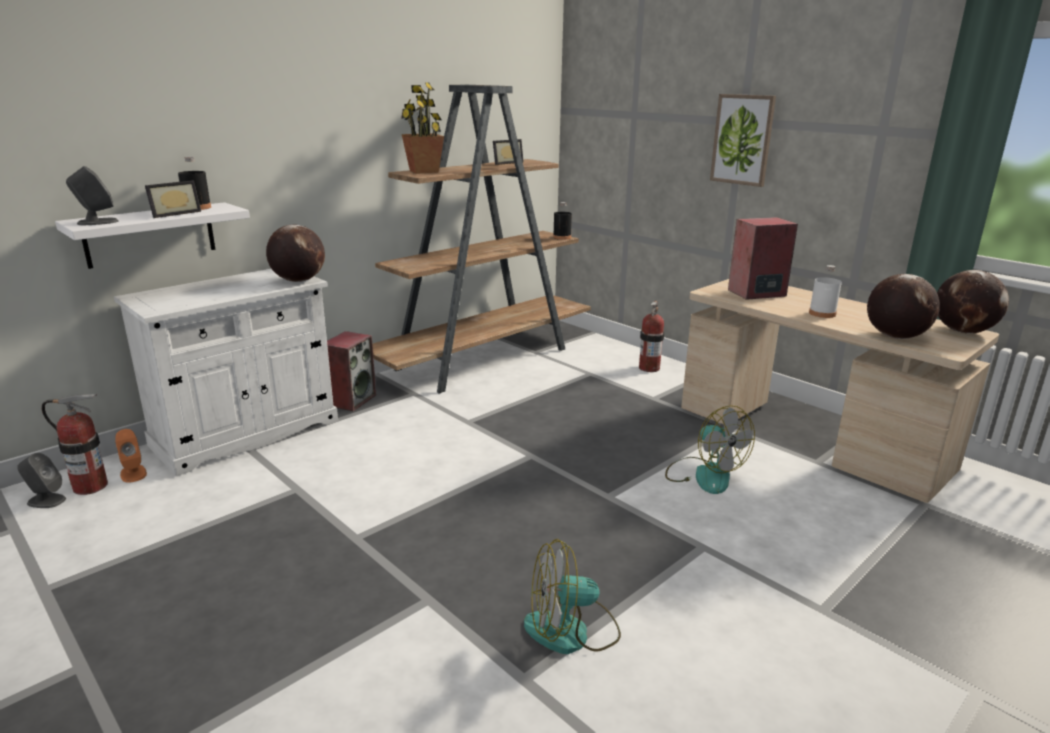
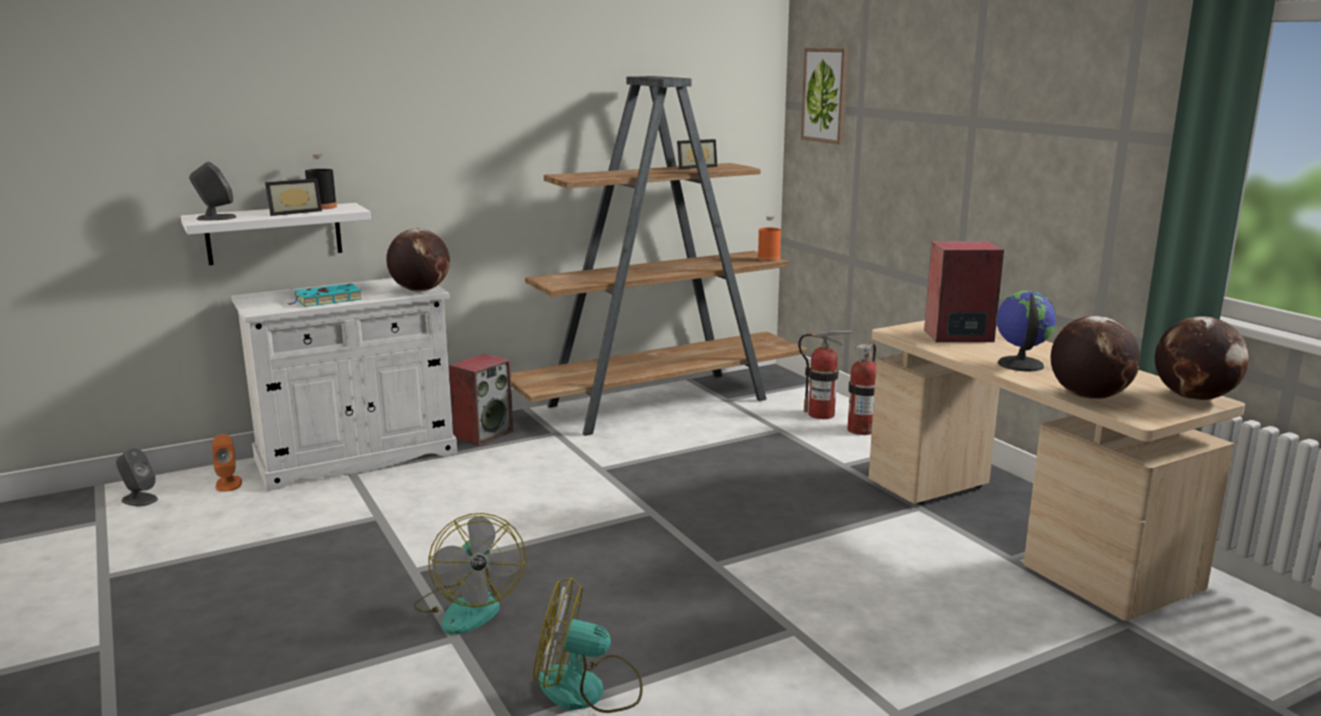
camera: 15 degrees right, 5 degrees down
(90, 486) = (184, 491): fire extinguisher -> fire extinguisher (821, 414)
(215, 295) = (327, 300): none -> turquoise book
(424, 171) = (584, 175): potted plant -> none
(562, 237) = (768, 259): black bottle -> orange bottle
(704, 474) = (850, 555): fan -> fan (468, 607)
(742, 140) = (972, 144): picture -> picture (825, 95)
(822, 313) = (1019, 364): white bottle -> globe

